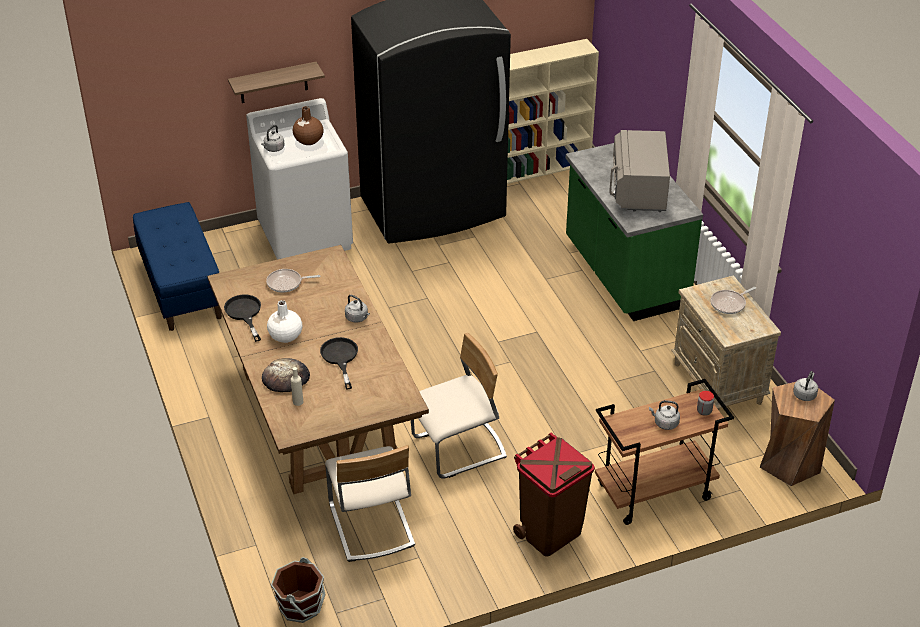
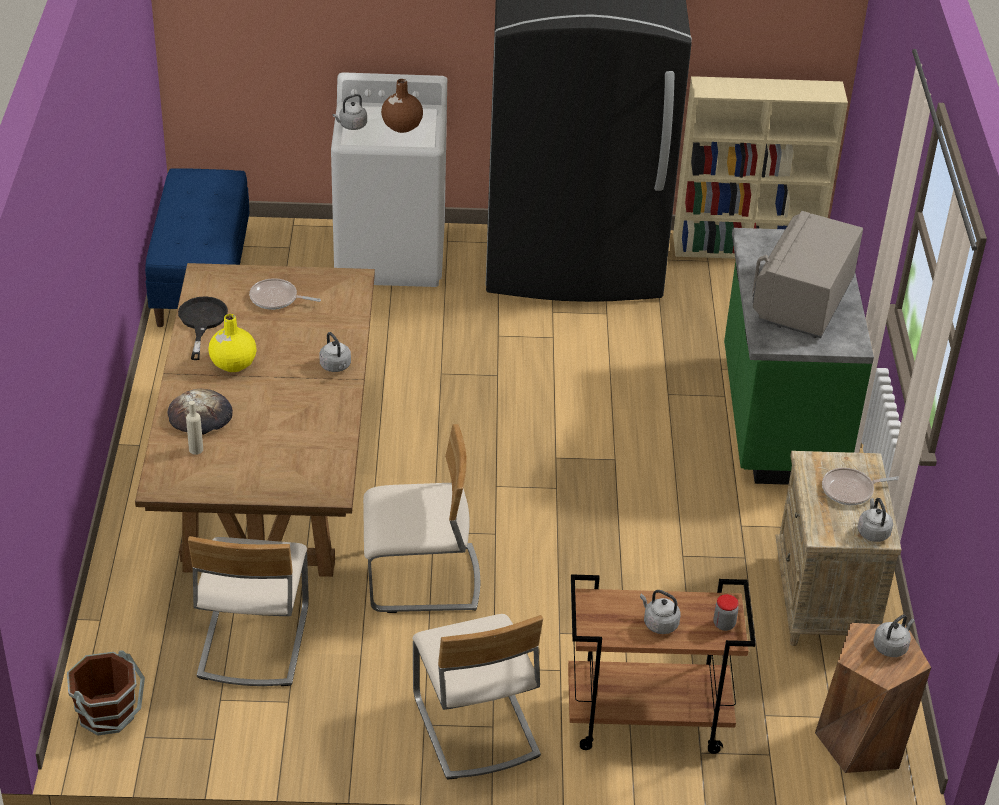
camera: 20 degrees right, 0 degrees up
(273, 83) = (381, 40): shelf -> none
(285, 336) = (233, 363): white vase -> yellow vase
(340, 358) = (282, 410): black frying pan -> none
(549, 533) = (474, 726): brown trash can -> beige chair
(758, 326) = (872, 532): none -> grey kettle

